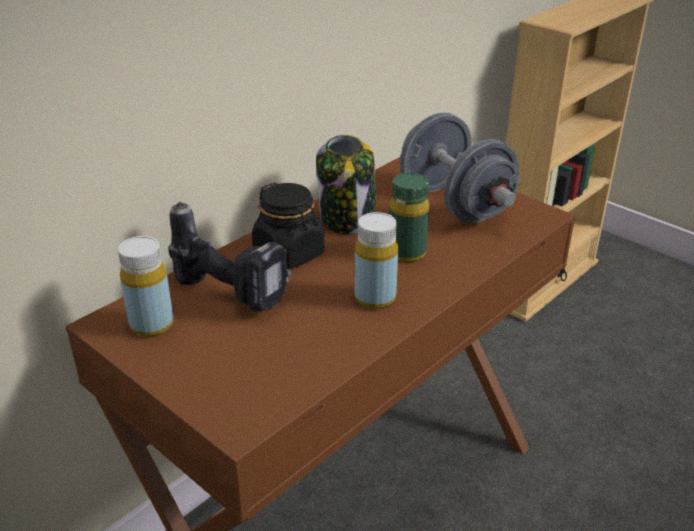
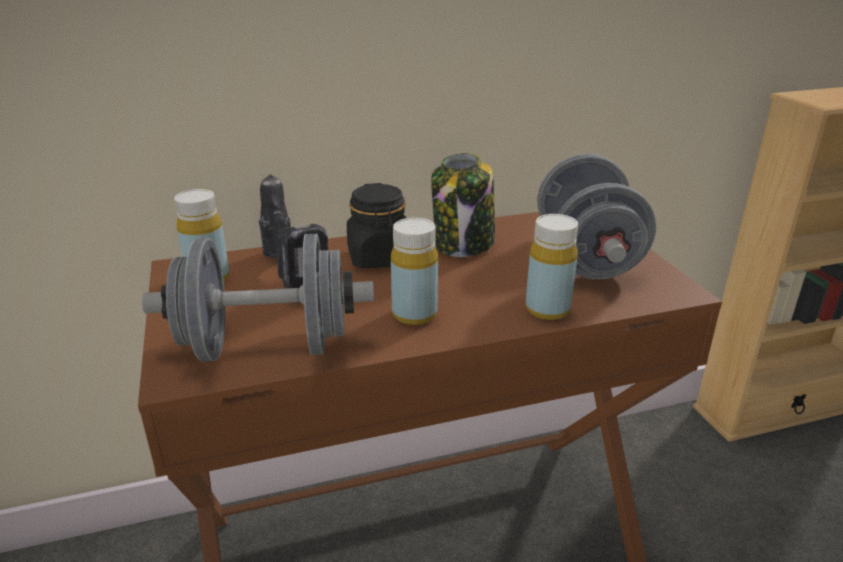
camera: 30 degrees right, 5 degrees down
(287, 369) = (267, 347): none -> grey dumbbell
(406, 253) = (489, 286): green bottle -> none
(469, 260) = (547, 309): none -> yellow bottle

